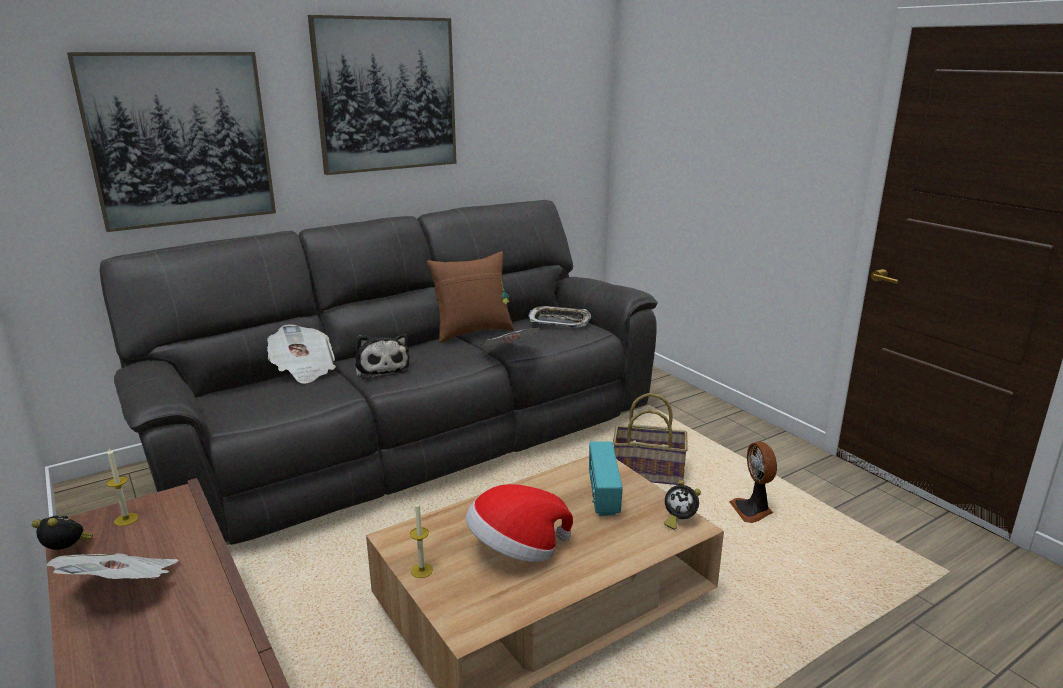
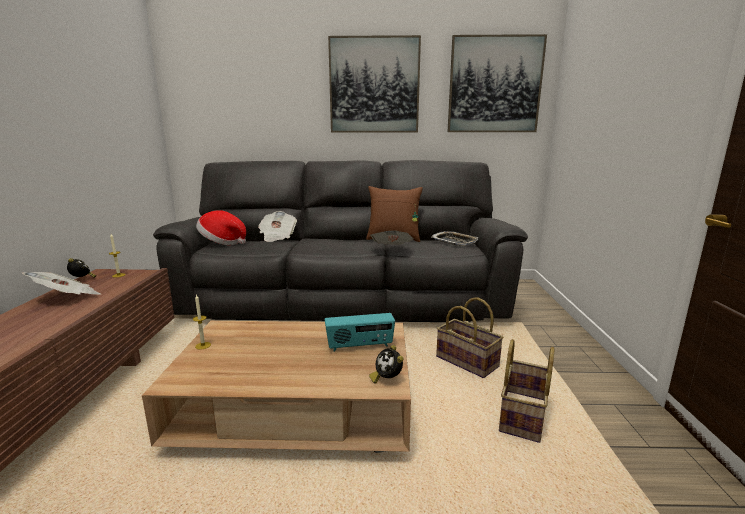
camera: 35 degrees right, 5 degrees down
(180, 139) = (255, 106): picture -> picture (494, 85)
(381, 368) = (314, 243): plush toy -> none
(516, 551) = (261, 355): hat -> hat (222, 242)
(602, 495) = (360, 346): radio -> radio turned 135 degrees counterclockwise
(752, 511) = (523, 417): fan -> basket

